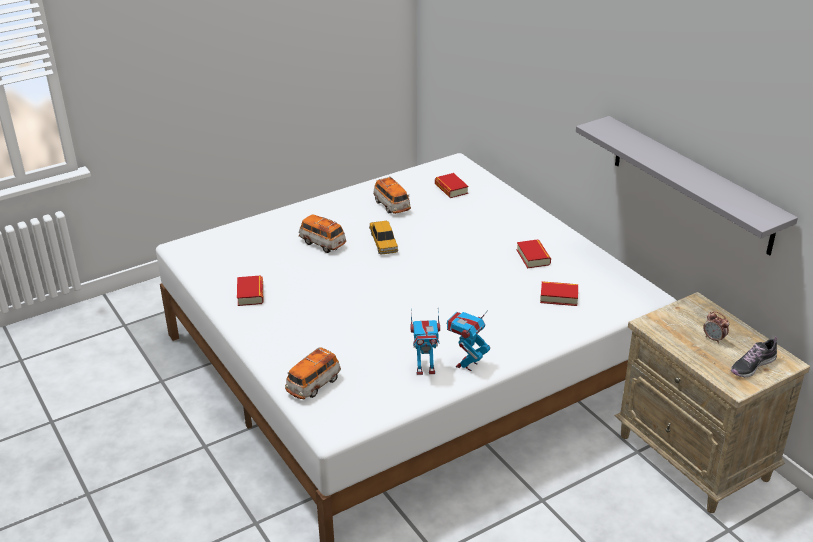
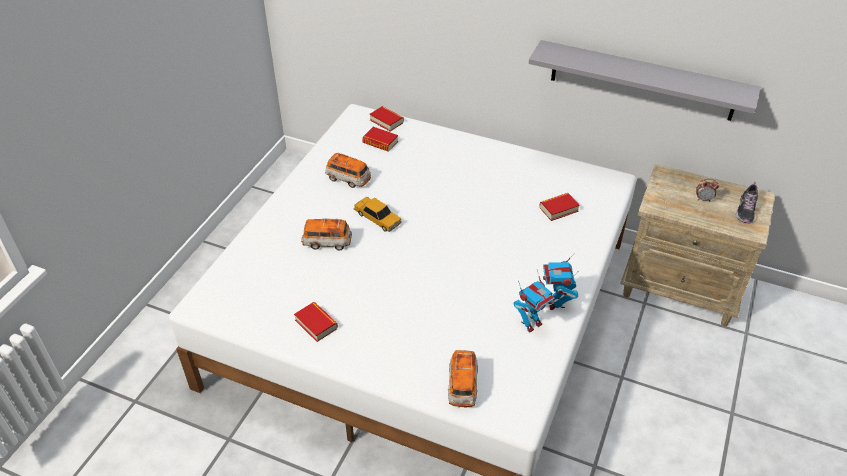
camera: 35 degrees left, 10 degrees up
(533, 257) = (506, 181): book -> book (386, 121)

